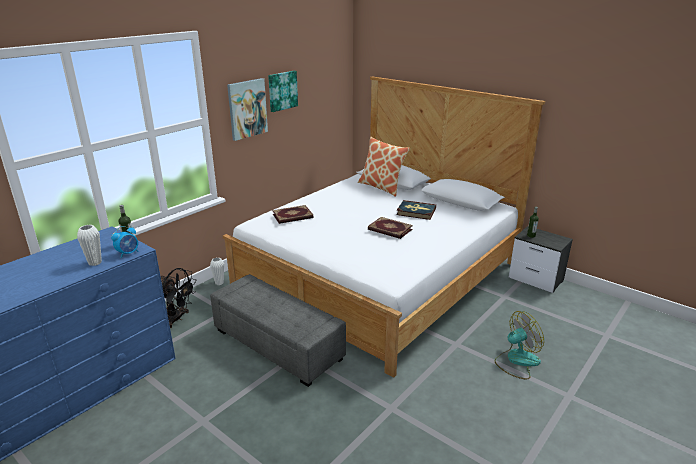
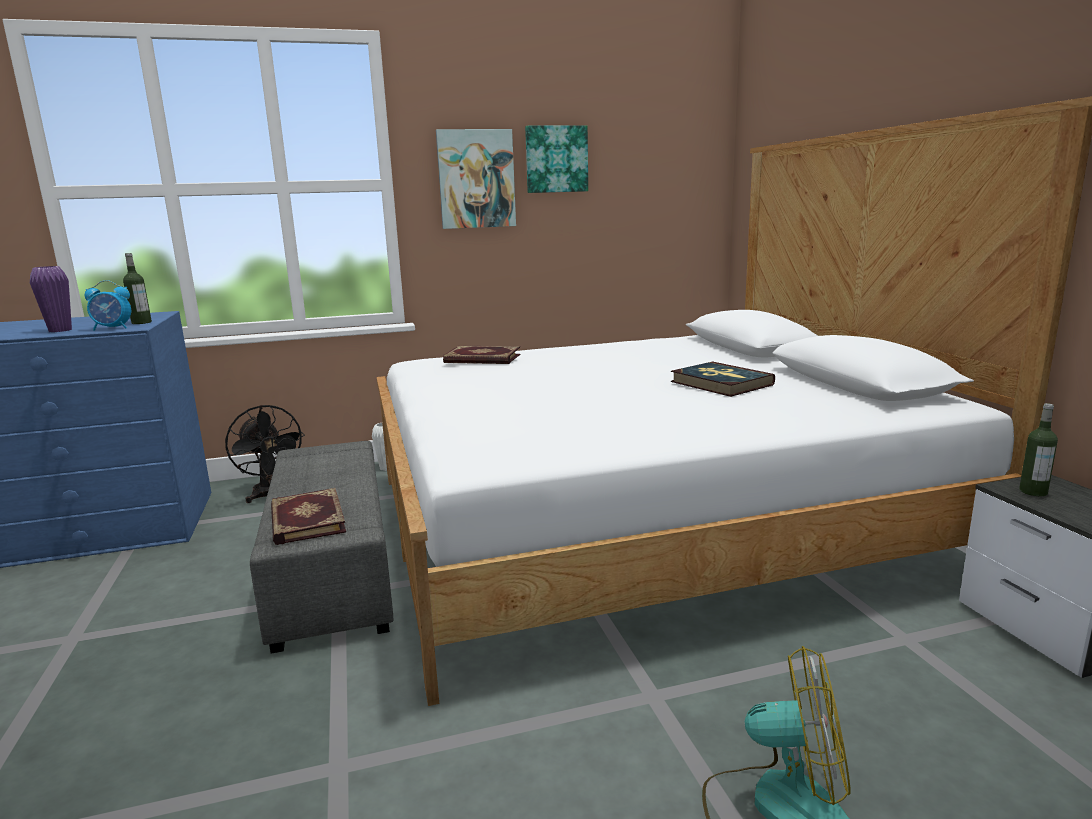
camera: 35 degrees right, 10 degrees down
(95, 262) = (60, 330): white vase -> purple vase
(382, 187) = (714, 350): pillow -> none
(389, 230) = (614, 396): book -> book (306, 520)

